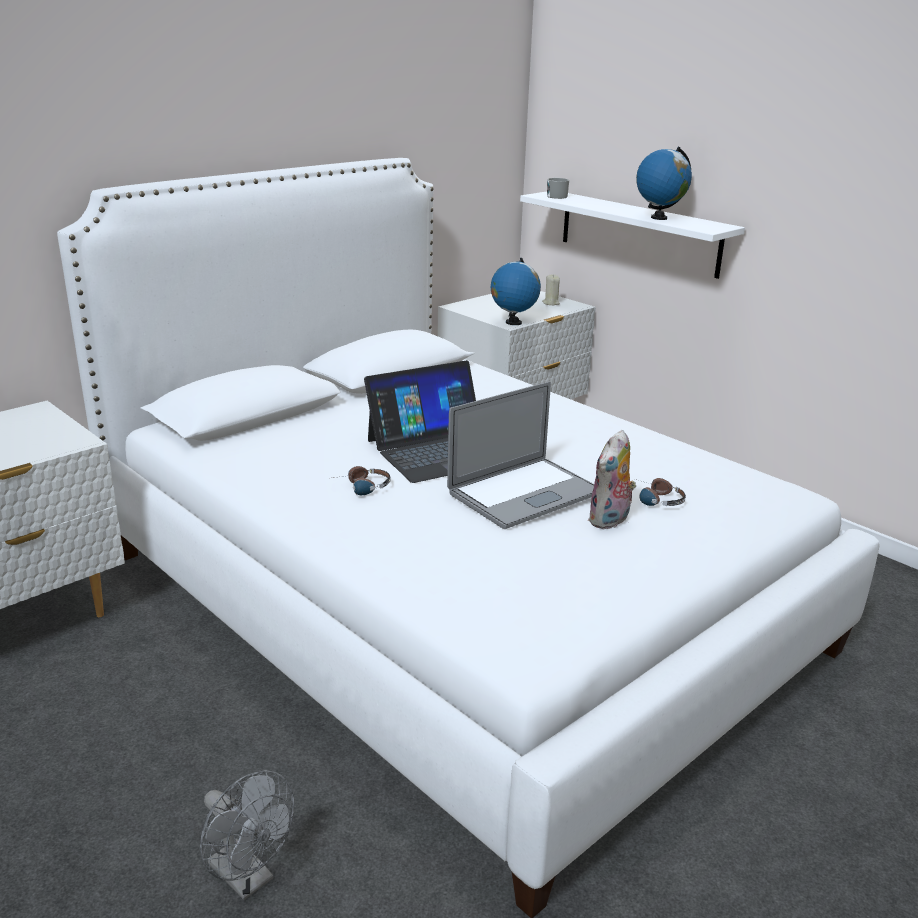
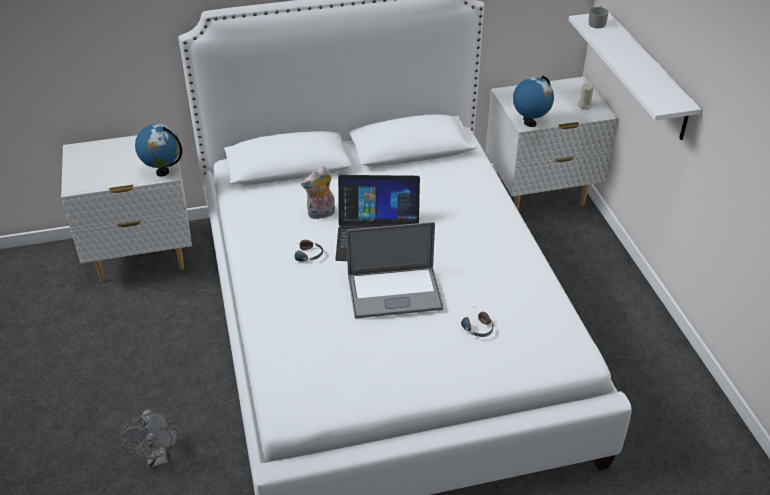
camera: 30 degrees right, 15 degrees up
(610, 521) = (428, 333): plush toy -> plush toy (321, 214)
(659, 218) = (642, 78): globe -> globe (162, 172)

